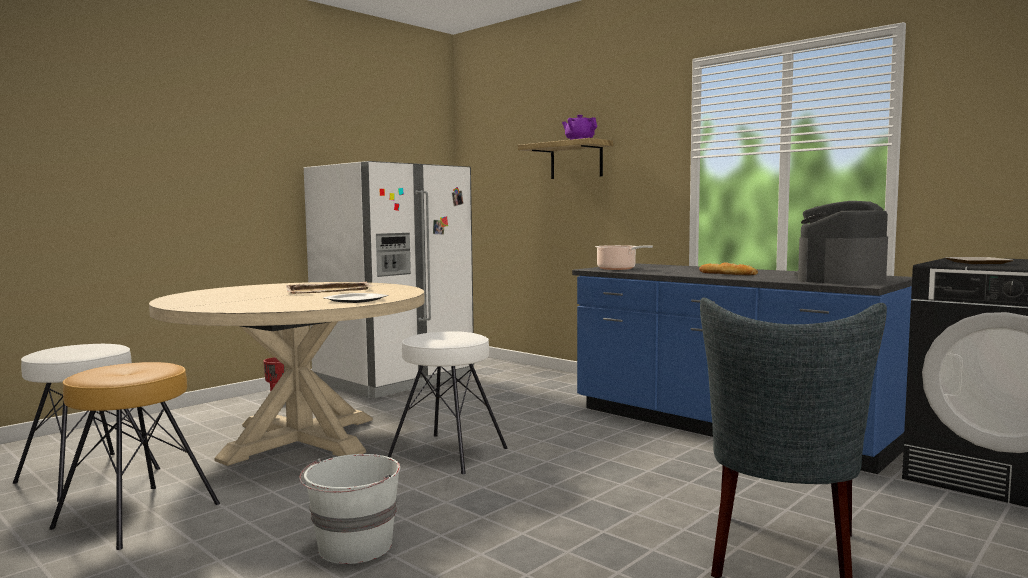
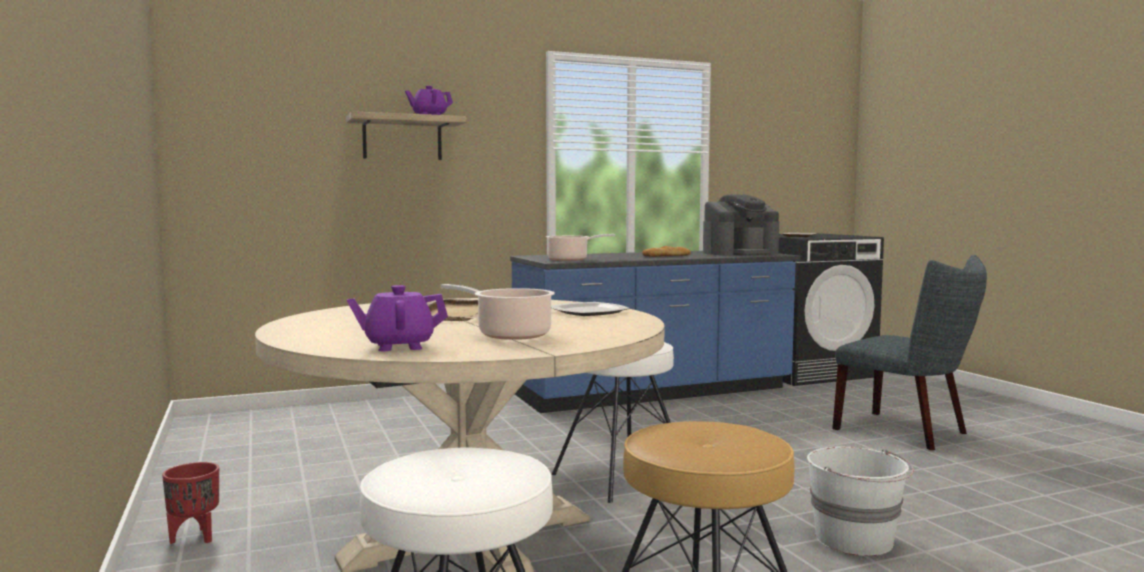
camera: 65 degrees left, 0 degrees up
(194, 297) = (399, 346): none -> purple teapot
(240, 300) = (509, 334): none -> cooking pot
(394, 379) = (255, 462): white fridge -> none
(840, 279) = (740, 253): coffee machine -> coffee machine turned 90 degrees counterclockwise

